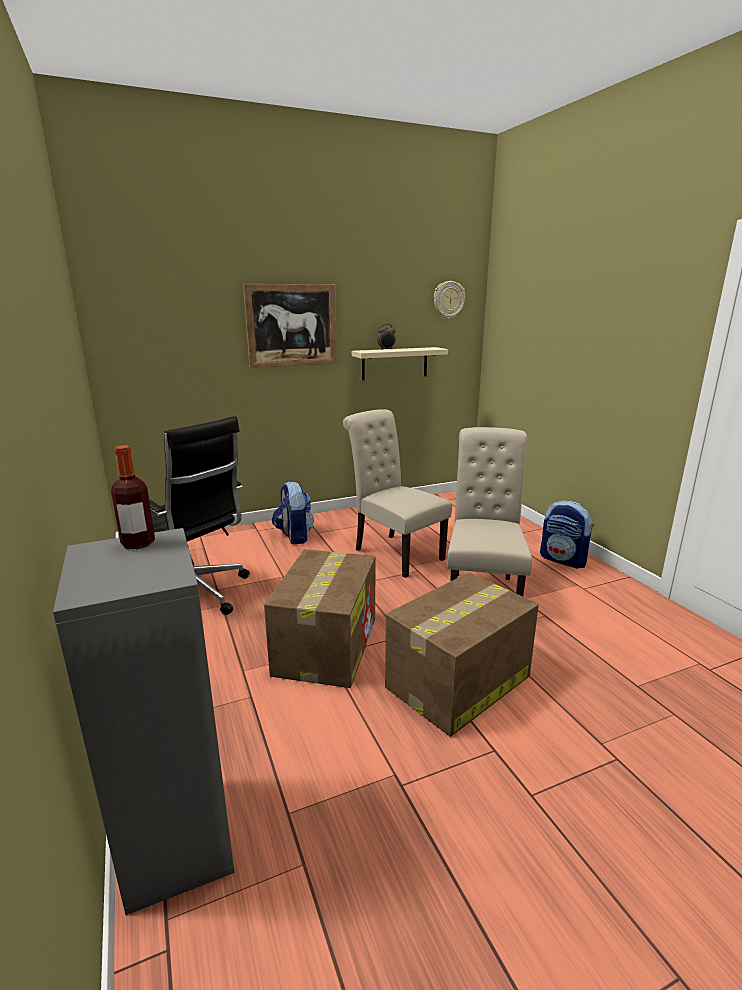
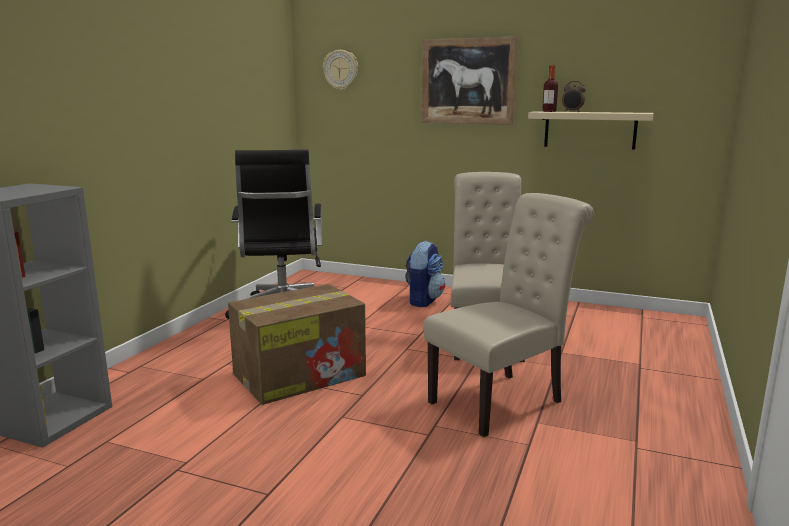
camera: 45 degrees right, 5 degrees down
(138, 543) = (46, 187): bottle -> bottle (549, 111)
(448, 300) = (677, 51): wall clock -> wall clock (341, 70)
(457, 683) = (335, 443): cardboard box -> none
(563, 560) = (674, 415): backpack -> none

